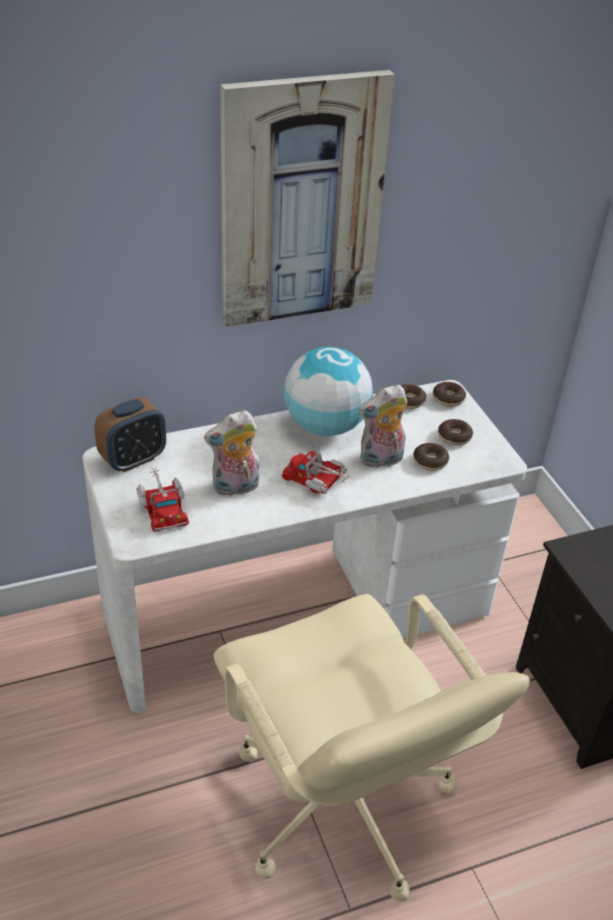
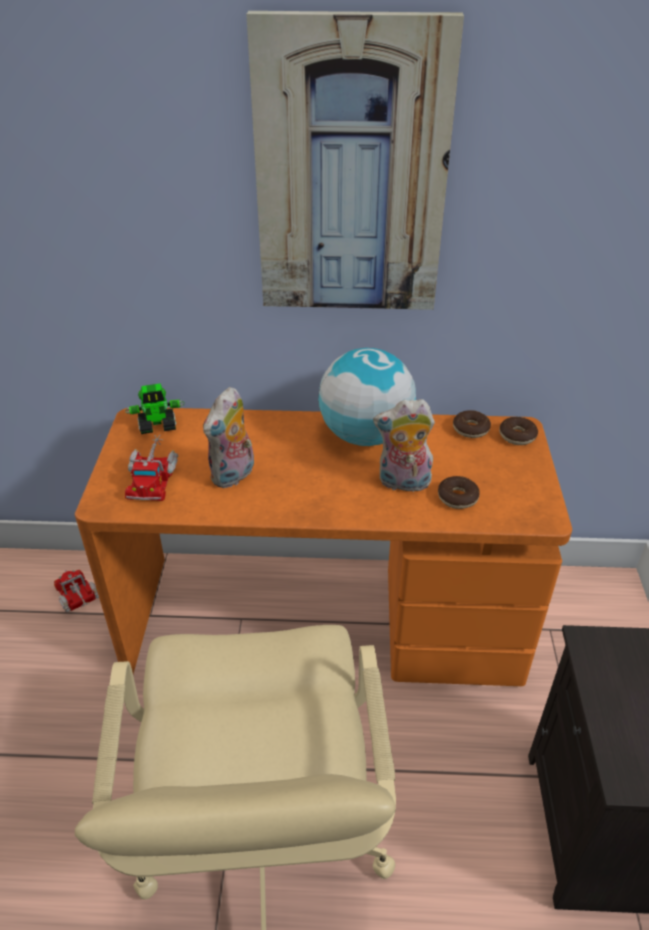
camera: 25 degrees right, 0 degrees up
(133, 459) = (158, 426): alarm clock -> toy robot
(235, 488) = (234, 476): plush toy -> plush toy turned 60 degrees counterclockwise
(297, 609) = (324, 619): white desk -> orange desk
(318, 482) = (321, 490): toy truck -> toy truck (78, 598)
(454, 437) = (501, 477): donut -> none

